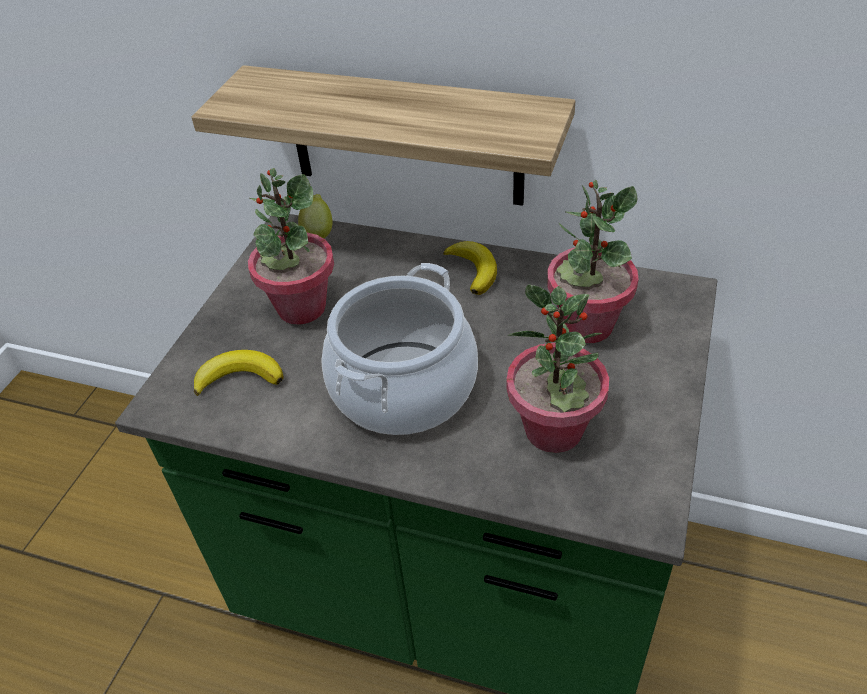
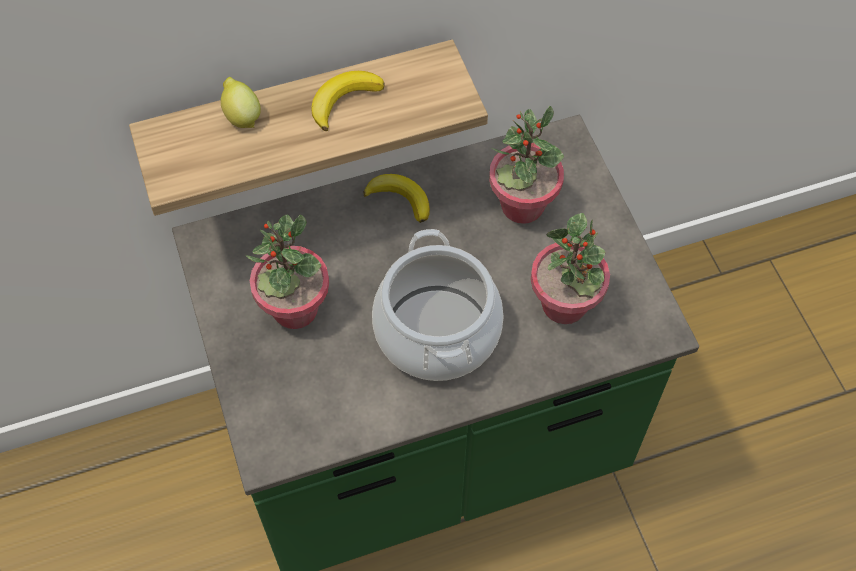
camera: 40 degrees left, 15 degrees up
(239, 377) = (306, 396): banana -> banana (343, 100)
(318, 234) = (238, 230): lemon -> lemon (242, 116)

